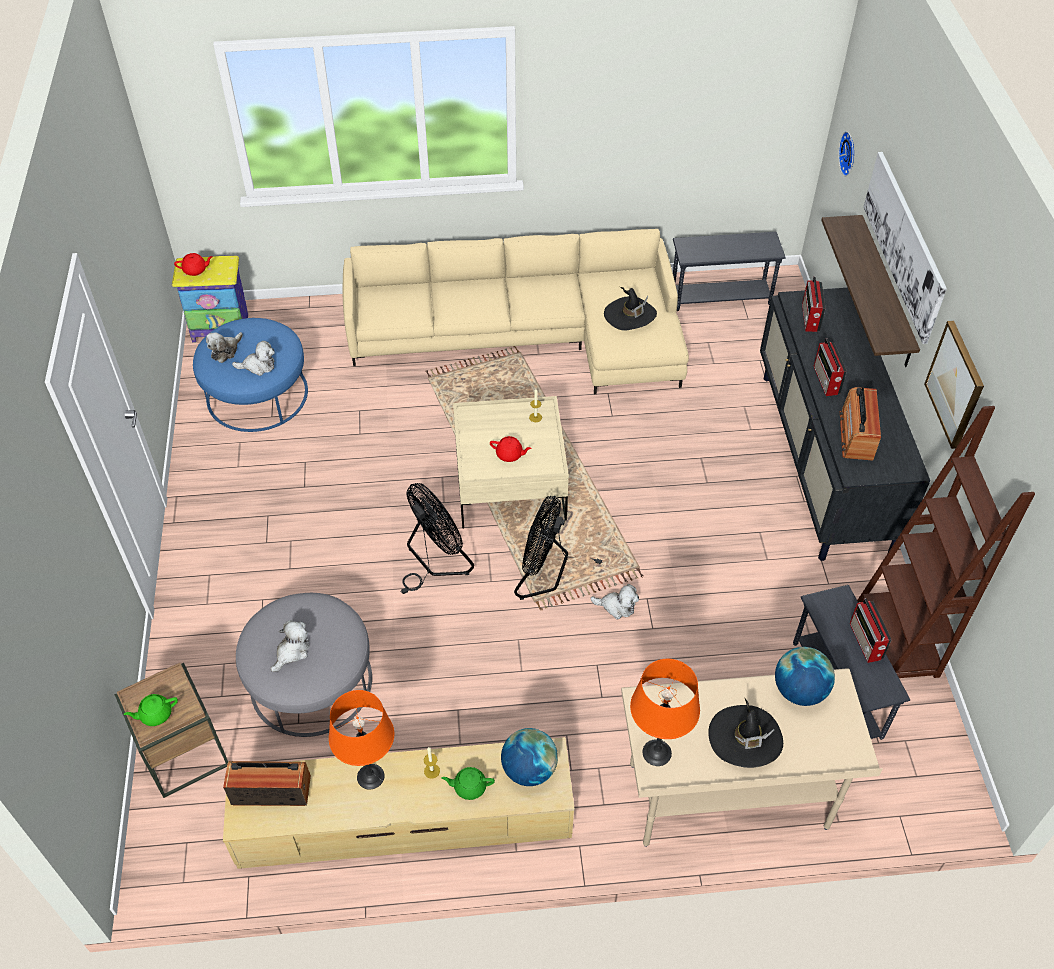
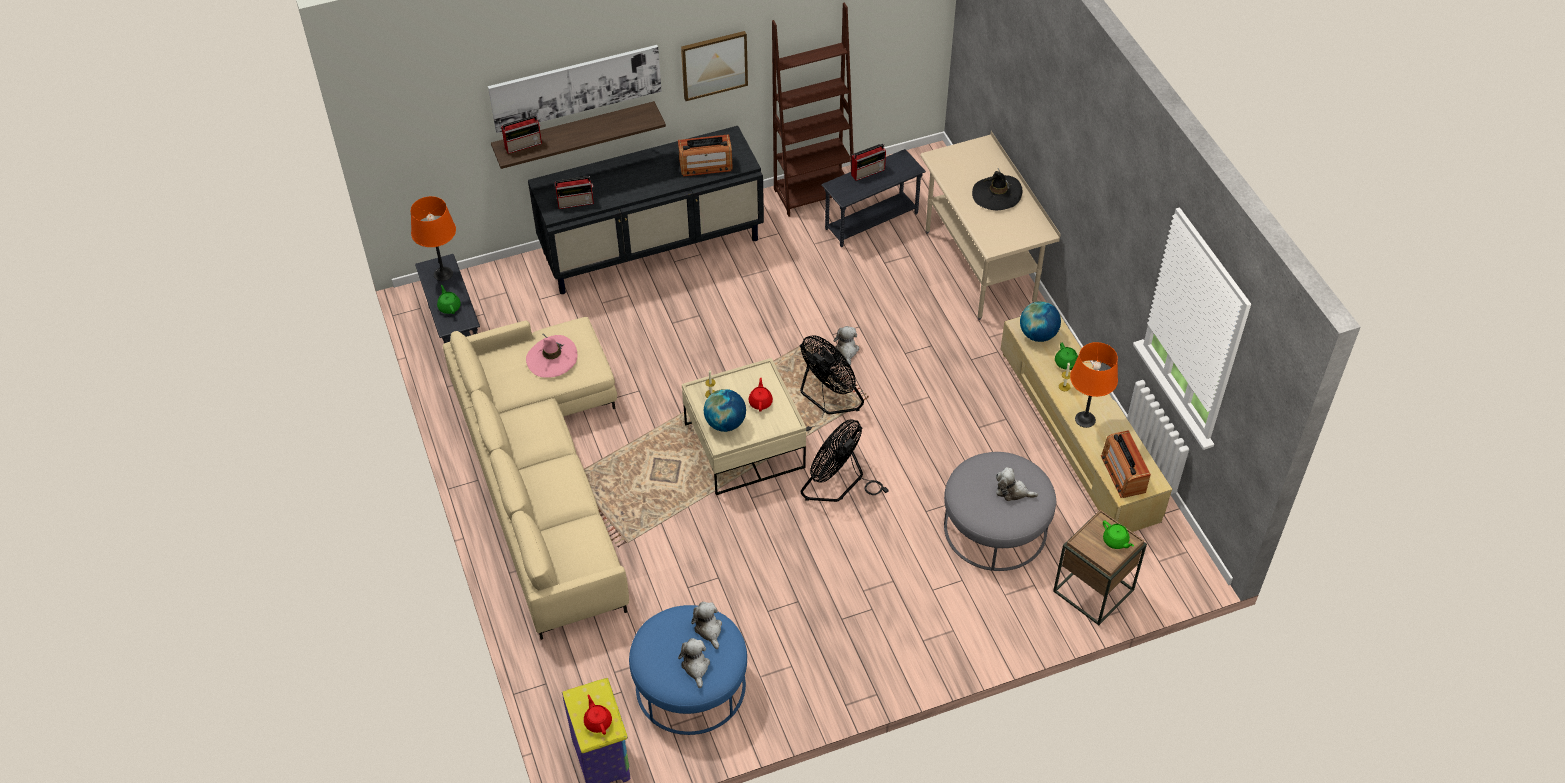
camera: 105 degrees left, 0 degrees up
(225, 351) = (695, 666): plush toy -> plush toy turned 120 degrees counterclockwise
(550, 566) = (823, 399): black fan -> black fan turned 135 degrees counterclockwise
(630, 315) = (552, 358): black hat -> pink hat
(657, 753) = (1027, 233): orange table lamp -> orange table lamp (443, 274)
(710, 247) = (449, 307): none -> green teapot
(799, 690) = (949, 174): globe -> globe (725, 423)
(826, 381) = (650, 186): radio -> radio (524, 144)
(849, 153) = (427, 141): wall clock -> none

